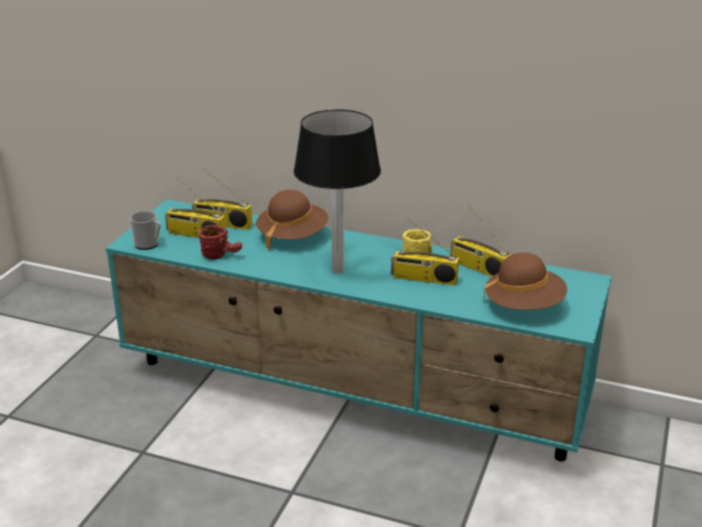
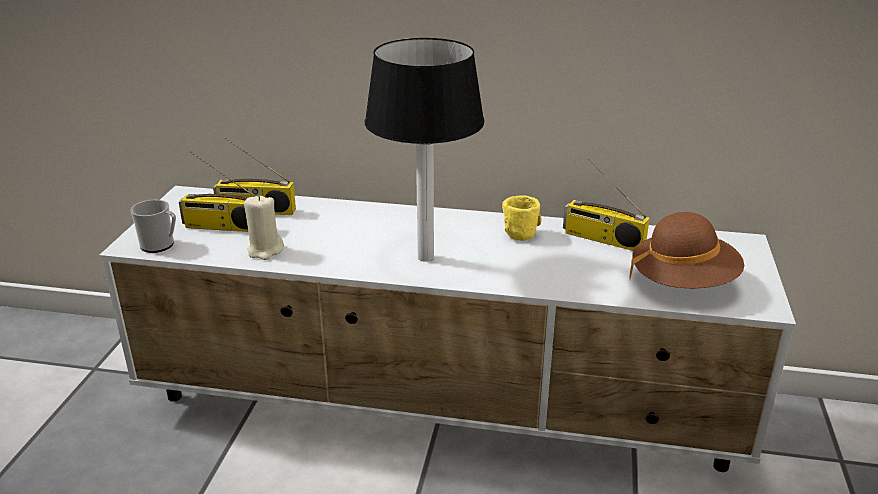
camera: 10 degrees left, 0 degrees up
(222, 255) = (265, 250): red mug -> beige candle
(292, 236) = (352, 218): brown hat -> none
(353, 392) = (442, 409): turquoise tv stand -> white tv stand
(423, 279) = (540, 259): radio -> none

